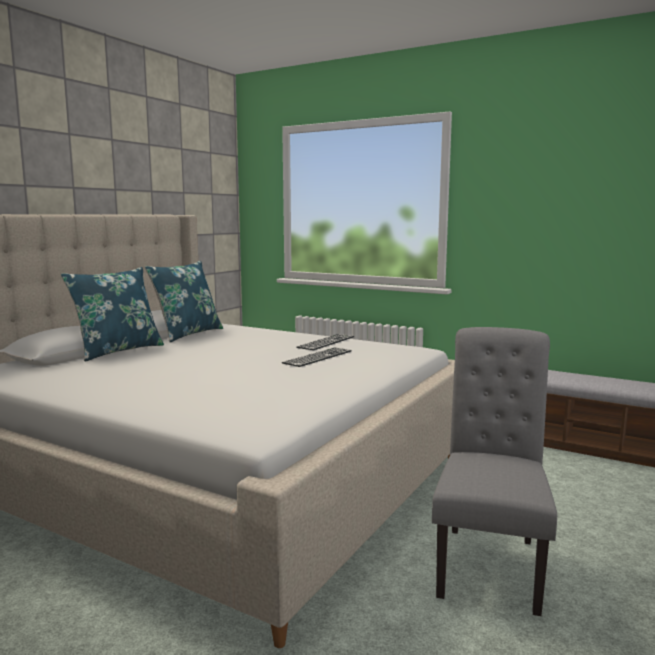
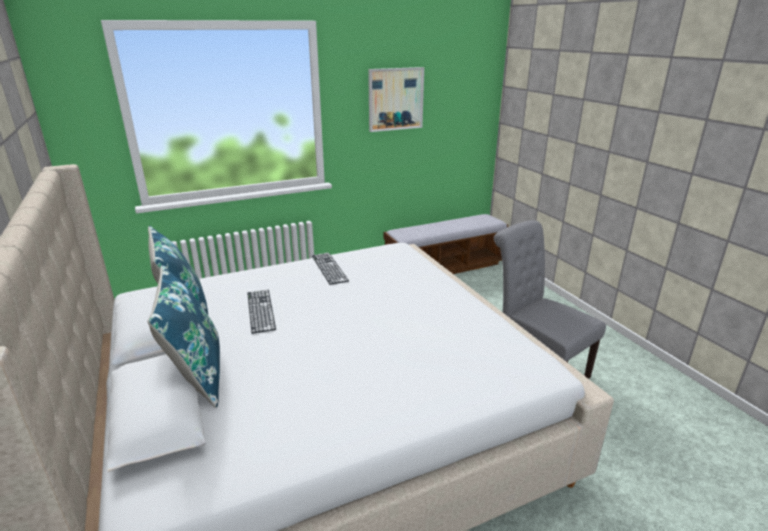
camera: 55 degrees left, 15 degrees up
(318, 357) = (372, 286): keyboard -> keyboard (260, 310)
(544, 197) = (395, 99): none -> picture

